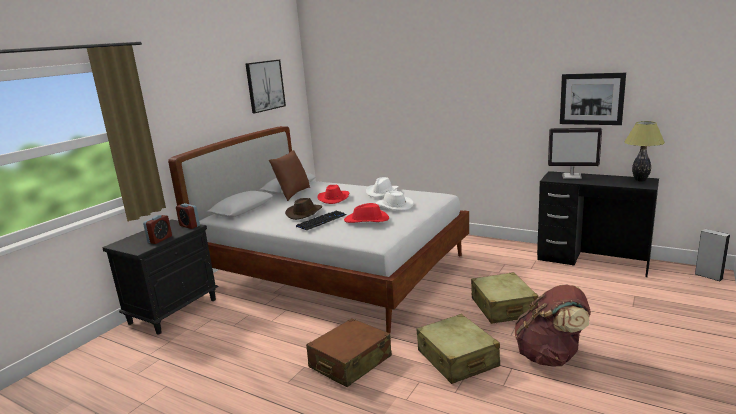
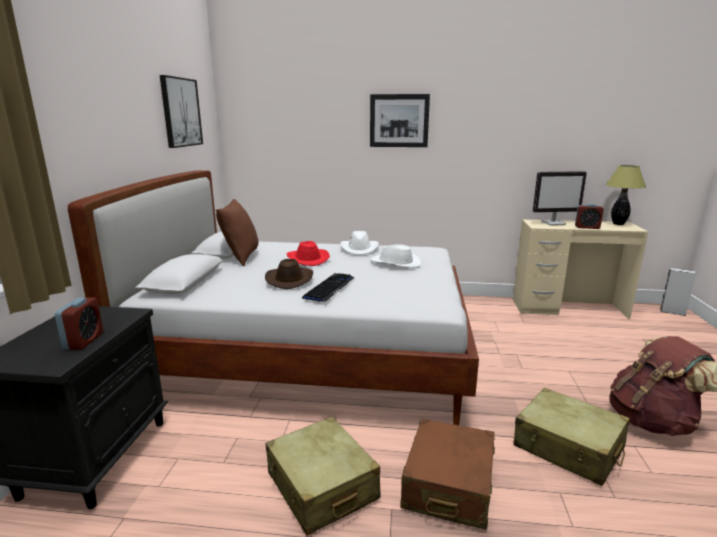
camera: 25 degrees left, 0 degrees up
(189, 226) = (122, 312): alarm clock -> alarm clock (587, 227)
(367, 220) = (390, 282): red hat -> none
(503, 308) = (545, 371): beige suitcase -> beige suitcase (321, 486)
(591, 99) = (569, 143): picture -> picture (399, 121)
(592, 260) = (568, 308): black desk -> beige desk

